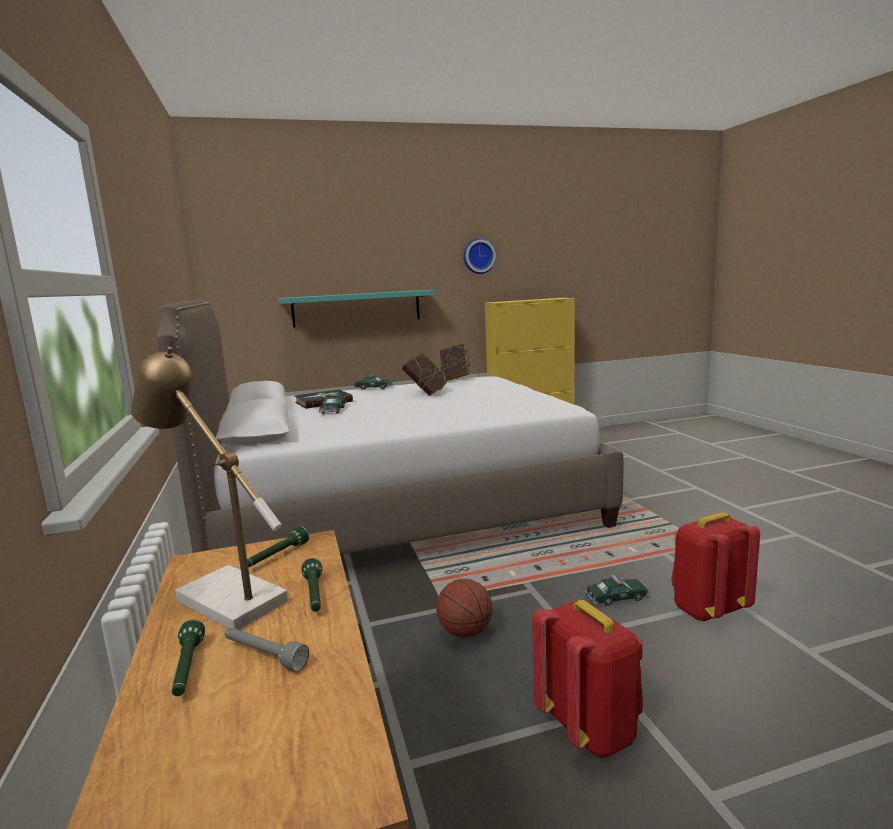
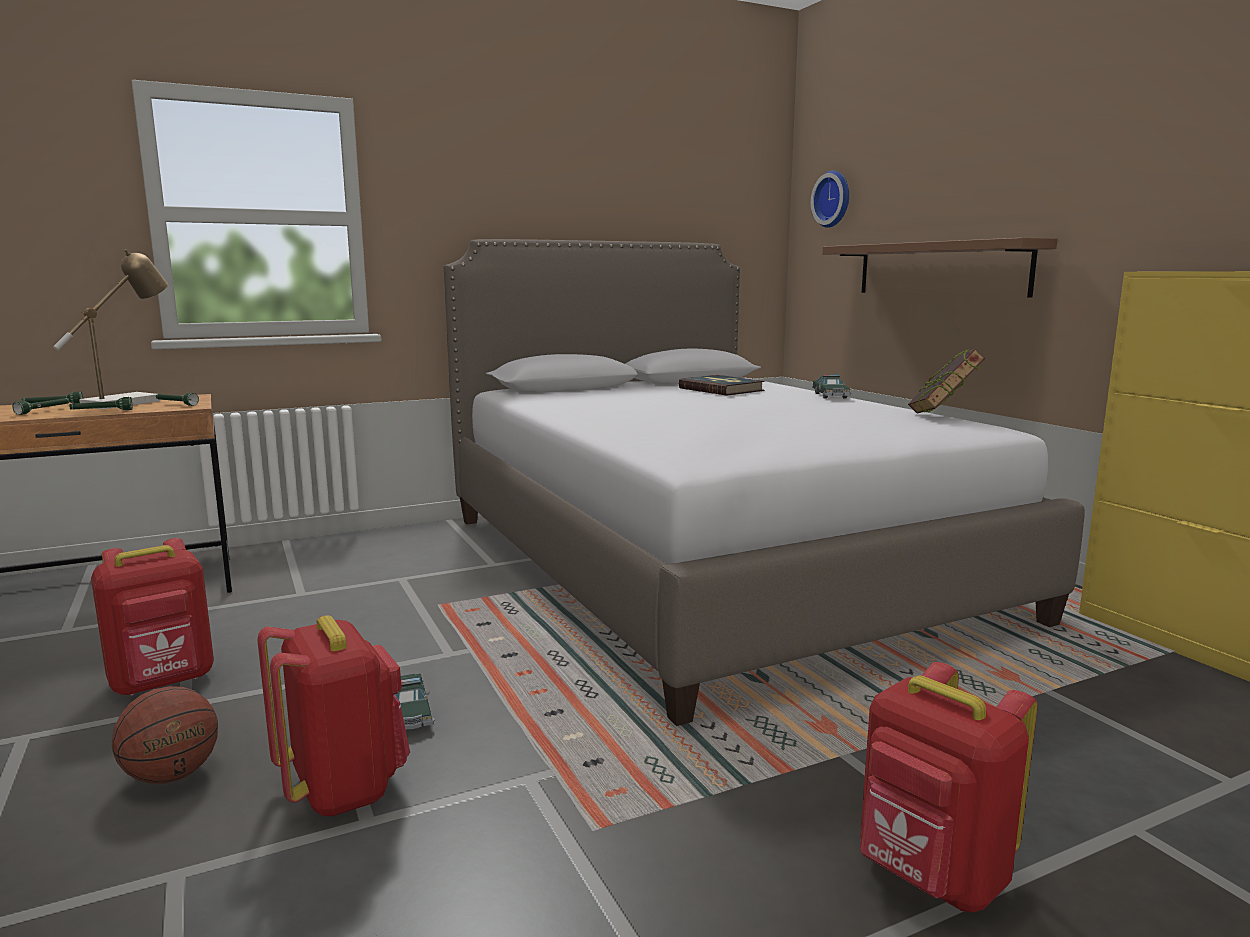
camera: 80 degrees right, 0 degrees up
(264, 655) = (44, 411): grey flashlight -> green flashlight
(333, 410) = (669, 394): toy car -> none
(357, 308) = (939, 269): turquoise shelf -> brown shelf
(426, 393) = (798, 411): book -> none
(465, 632) = (365, 621): basketball -> basketball (171, 775)
(478, 256) = (1184, 157): wall clock -> wall clock (834, 199)
(702, 496) = (931, 878): none -> red backpack

